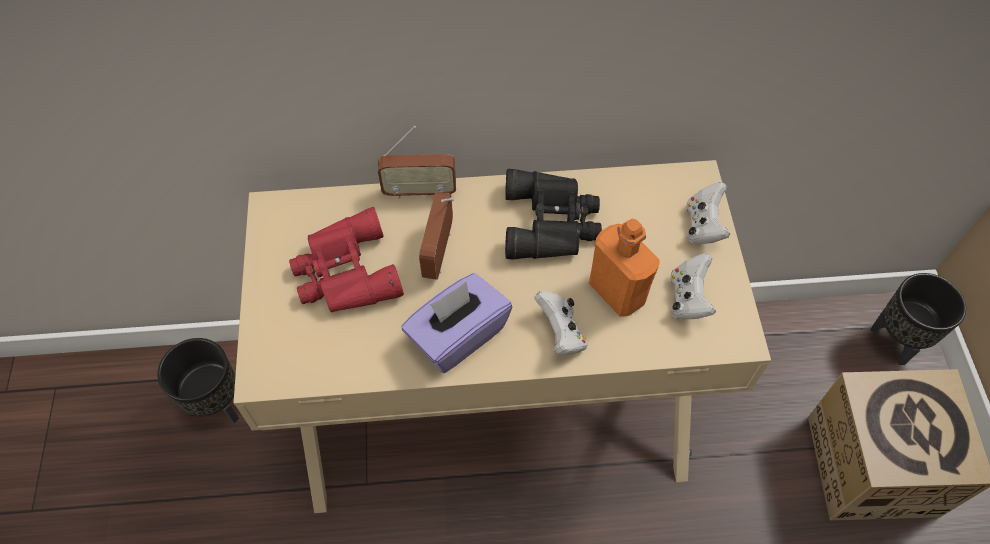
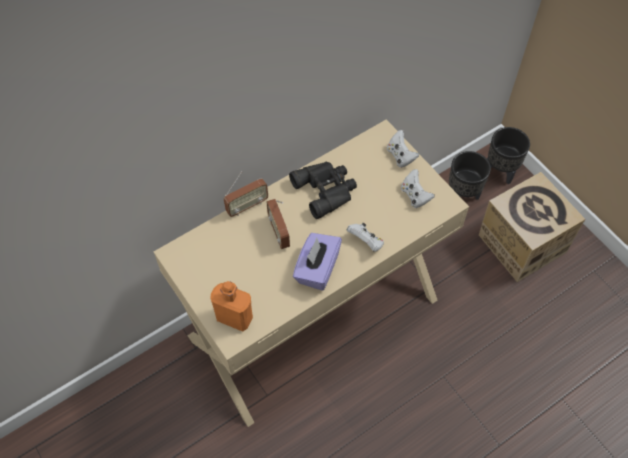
camera: 30 degrees left, 0 degrees up
(218, 403) = (148, 399): black planter -> black planter (462, 195)
(344, 273) = (237, 267): red binoculars -> none
(617, 292) = (380, 209): orange bottle -> orange bottle (234, 318)

